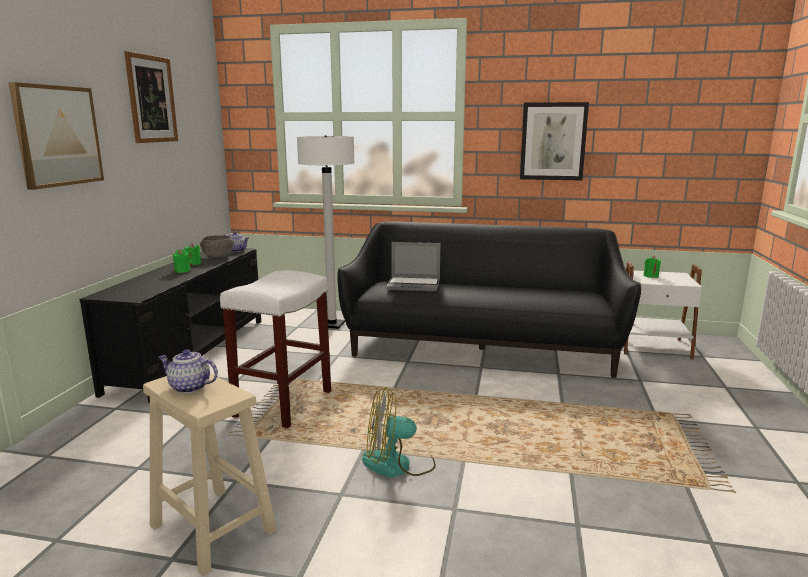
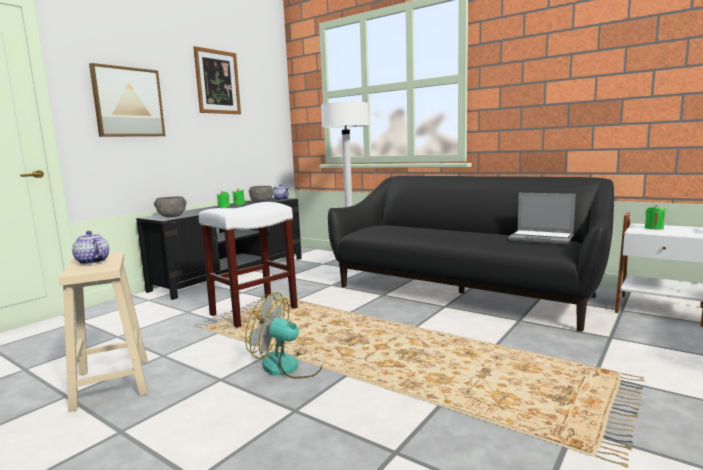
camera: 25 degrees right, 5 degrees down
(134, 292) = (171, 216): none -> grey bowl
(414, 285) = (399, 227): laptop -> laptop (542, 238)
(553, 141) = (552, 93): picture -> none

